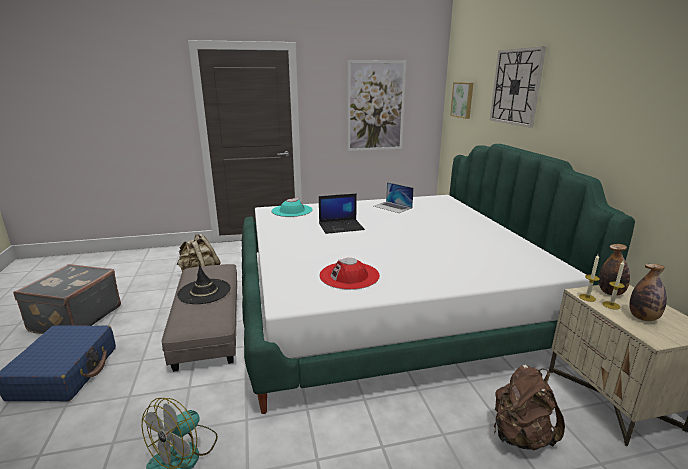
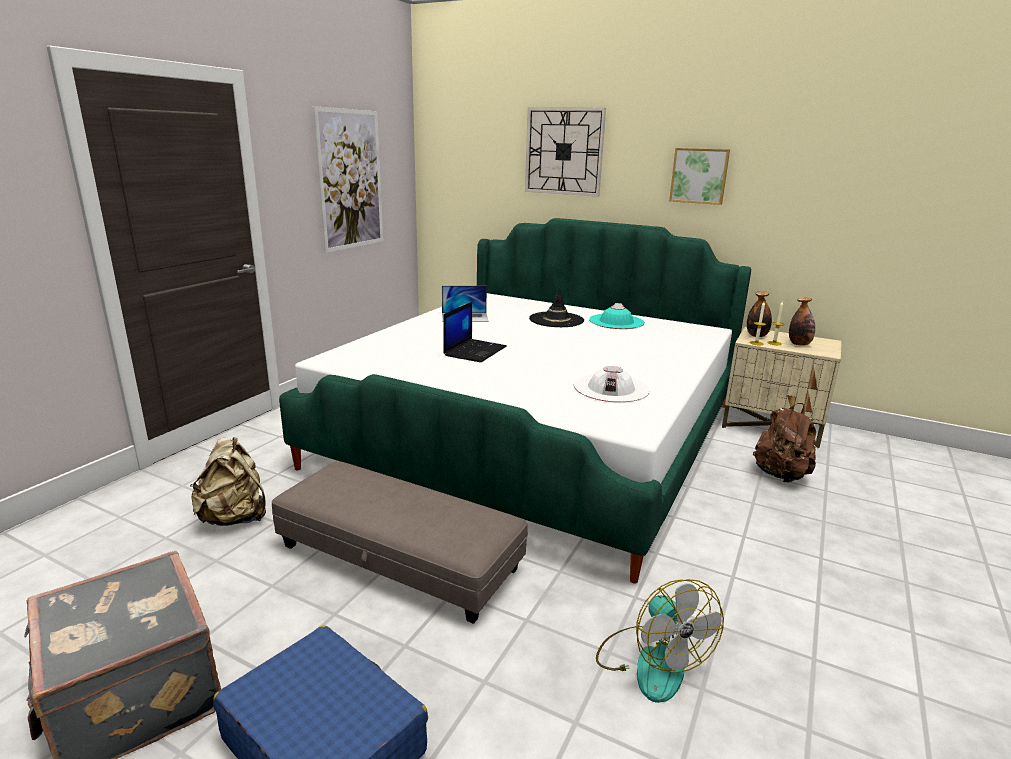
camera: 50 degrees left, 0 degrees up
(204, 291) = (397, 502): black hat -> black hat (556, 320)
(292, 210) = (364, 352): turquoise hat -> turquoise hat (616, 321)
(349, 275) = (611, 388): red hat -> white hat
(463, 100) = (461, 167): picture -> picture (699, 176)

